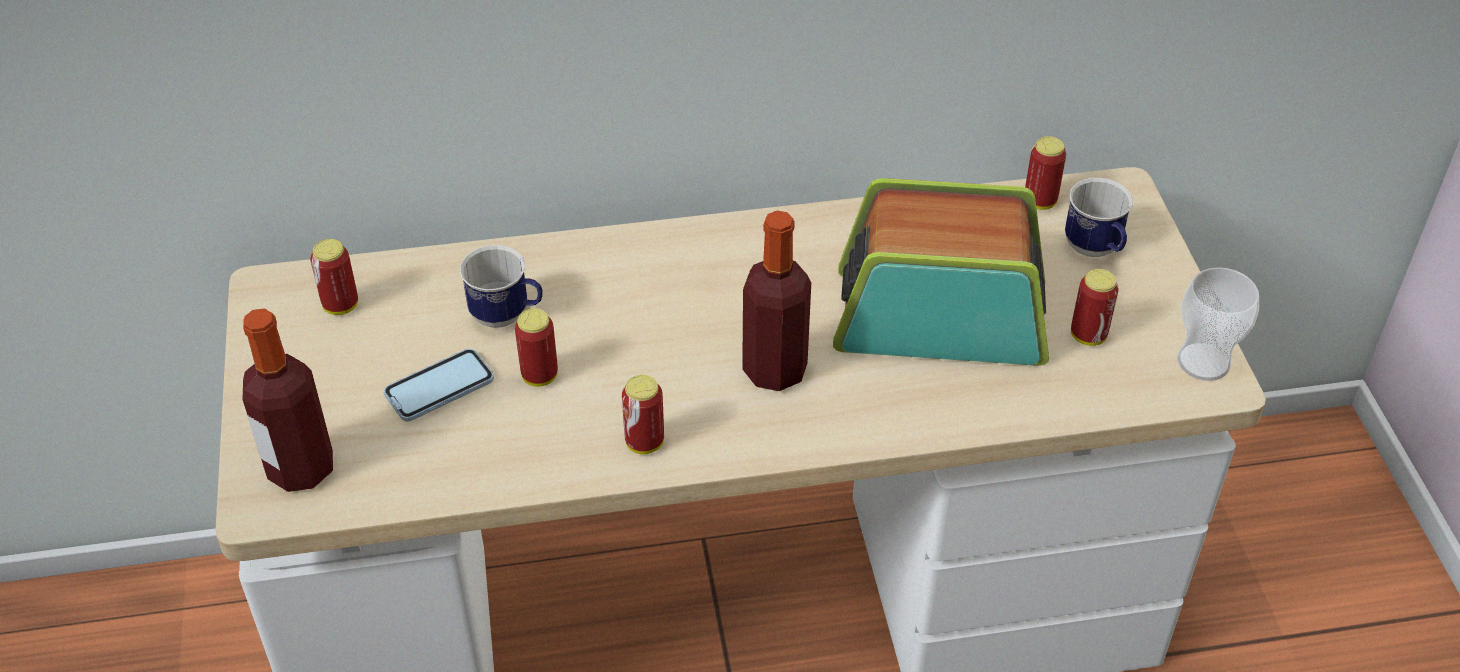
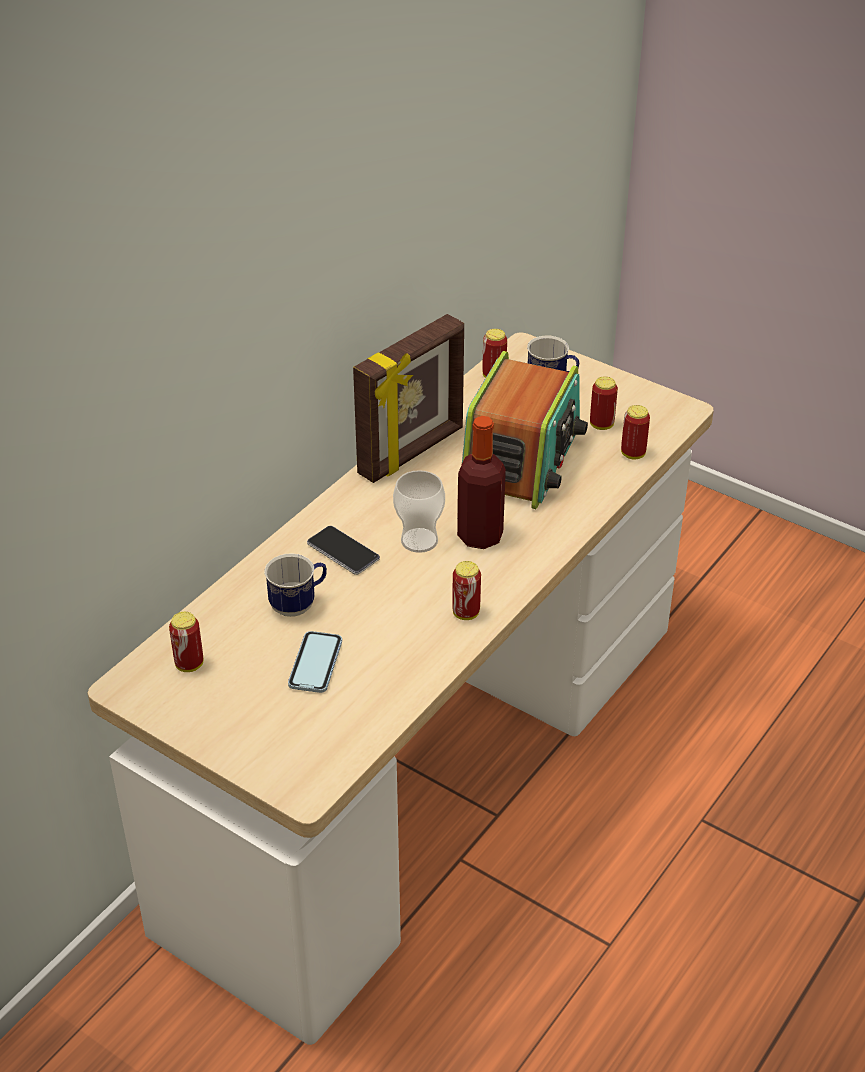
camera: 45 degrees left, 5 degrees down
(301, 468) = (299, 756): bottle -> none
(540, 376) = (362, 620): can -> can (633, 454)
(620, 291) = (343, 551): none -> phone
(832, 232) = (412, 452): none -> picture frame
(939, 316) = (522, 459): radio -> radio turned 150 degrees clockwise
(1203, 362) = (665, 404): cup -> cup (419, 540)

